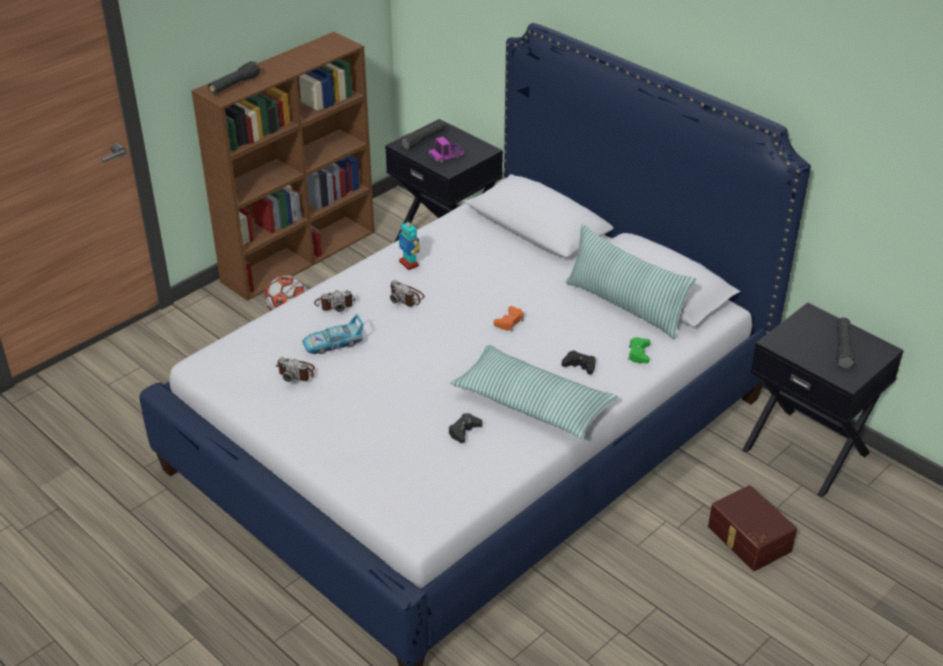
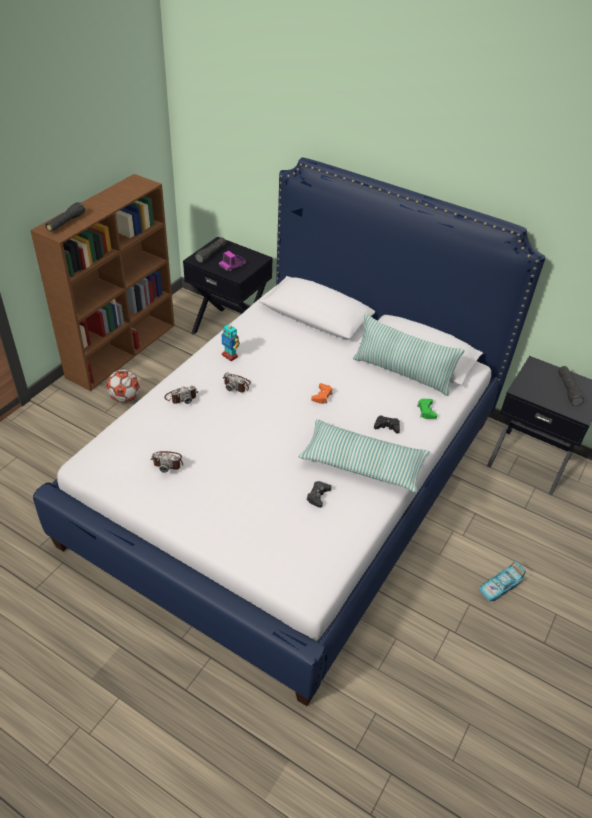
camera: 15 degrees left, 5 degrees up
(333, 343) = (191, 432): toy car -> toy car (499, 586)
(748, 539) = (514, 536): brown storage box -> none

